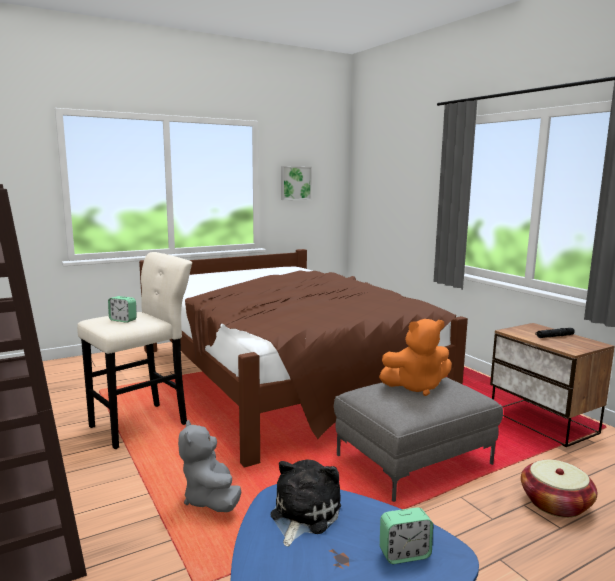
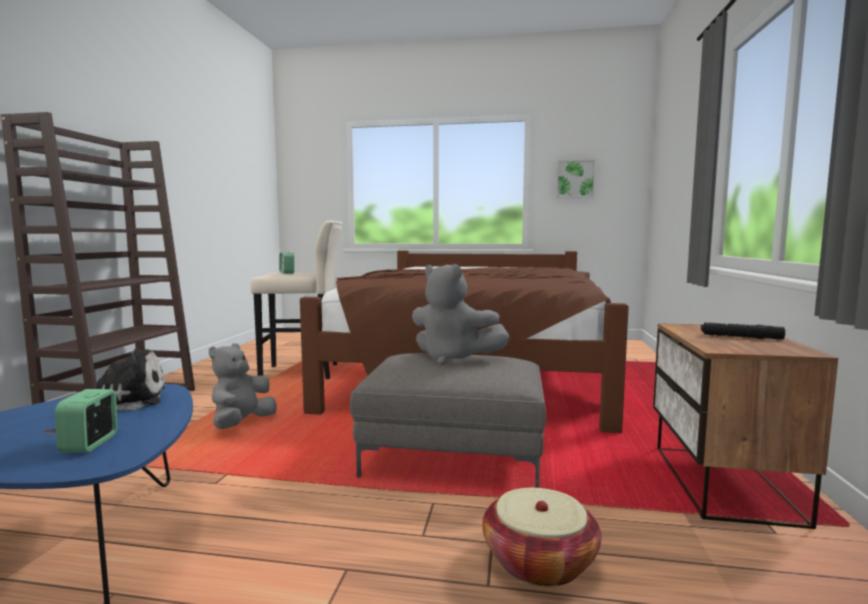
camera: 40 degrees right, 5 degrees down
(404, 554) = (90, 444): alarm clock -> alarm clock turned 60 degrees clockwise
(416, 387) = (453, 358): orange plush toy -> grey plush toy

